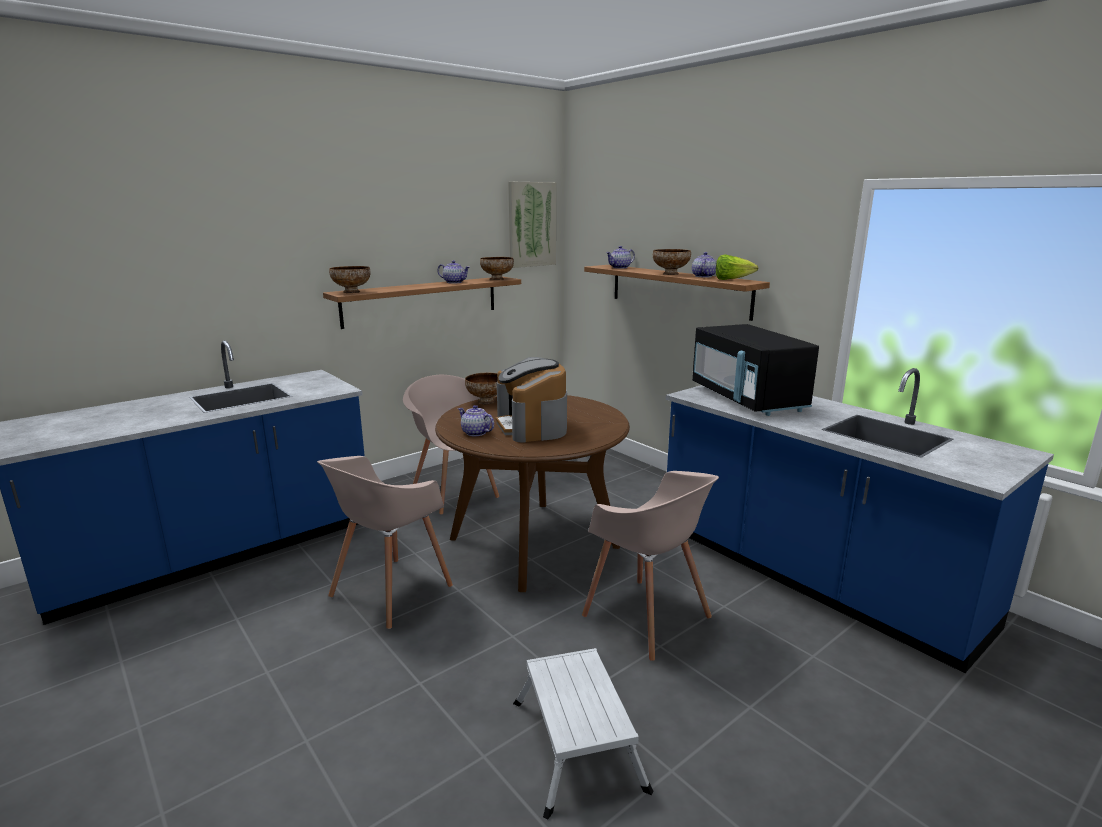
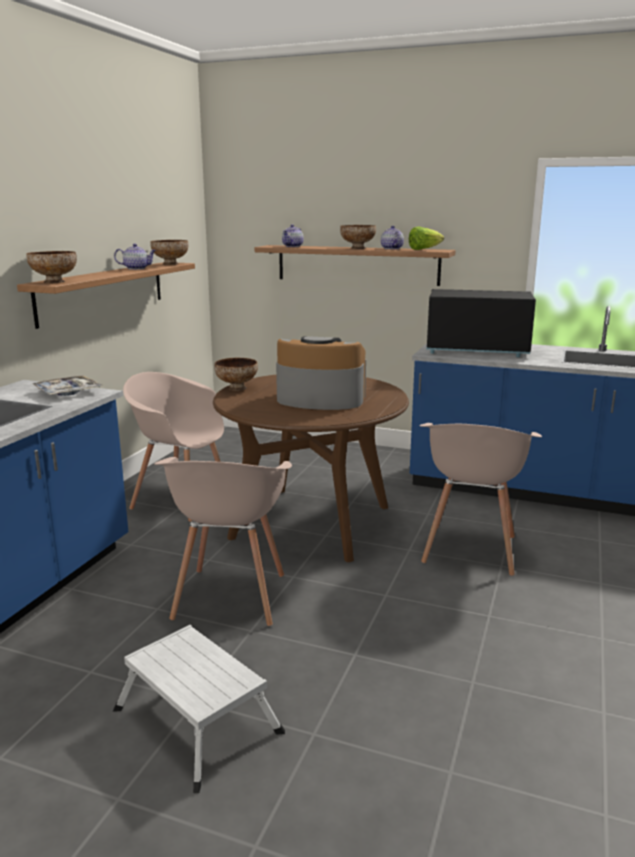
camera: 30 degrees left, 0 degrees up
(324, 385) = (67, 392): none -> tray
(475, 433) = (280, 413): teapot -> none
(531, 224) = (182, 205): picture -> none
(532, 426) = (320, 399): coffee machine -> coffee machine turned 150 degrees clockwise
(577, 743) = (525, 647): white step ladder -> white step ladder (196, 720)
(647, 618) = (470, 550): beige chair -> beige chair turned 90 degrees clockwise
(747, 399) = (476, 350): black microwave -> black microwave turned 150 degrees clockwise

